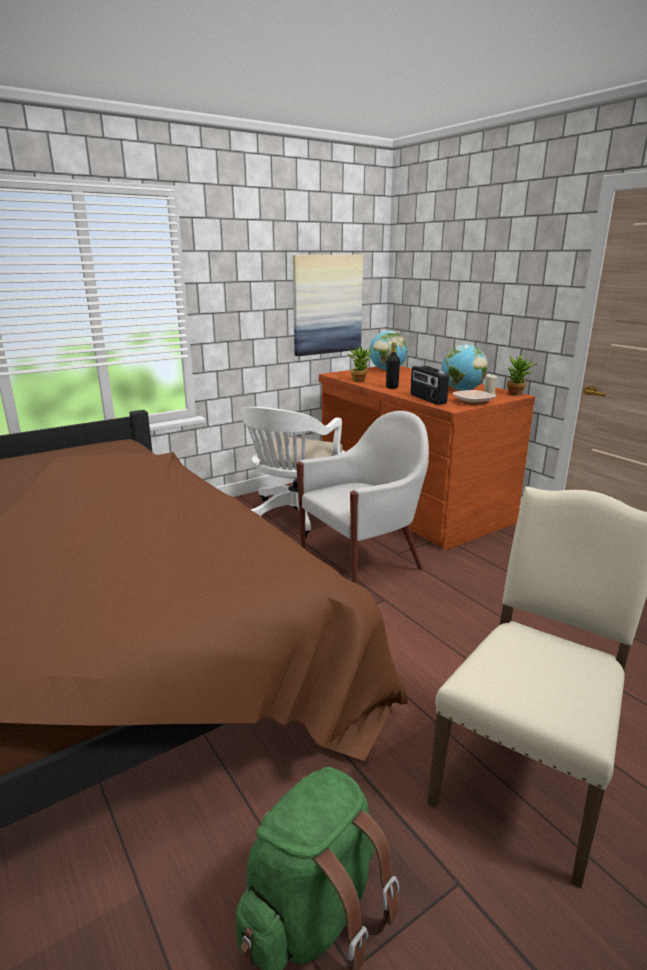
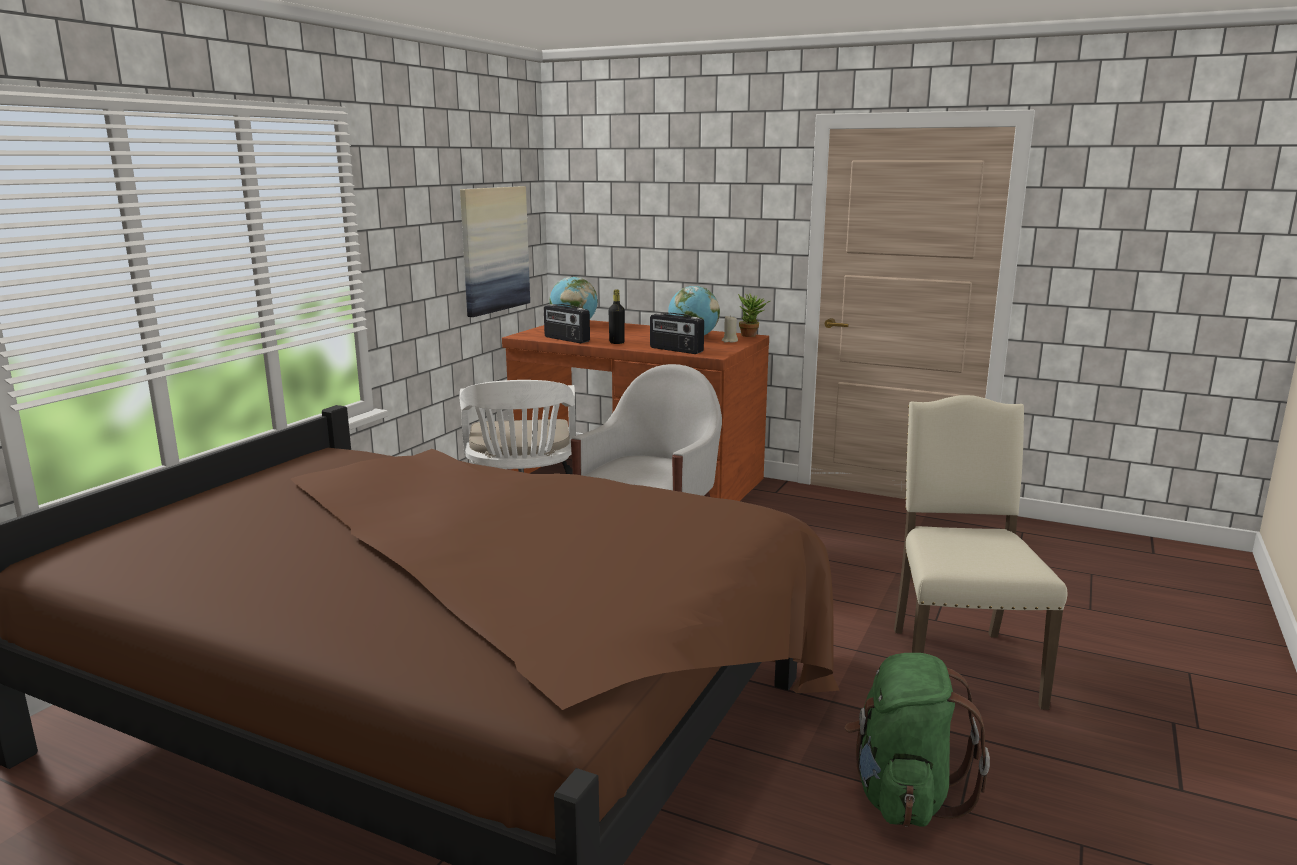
camera: 30 degrees left, 5 degrees down
(359, 380) = (566, 339): potted plant -> radio
(472, 402) = (724, 348): bowl -> none

